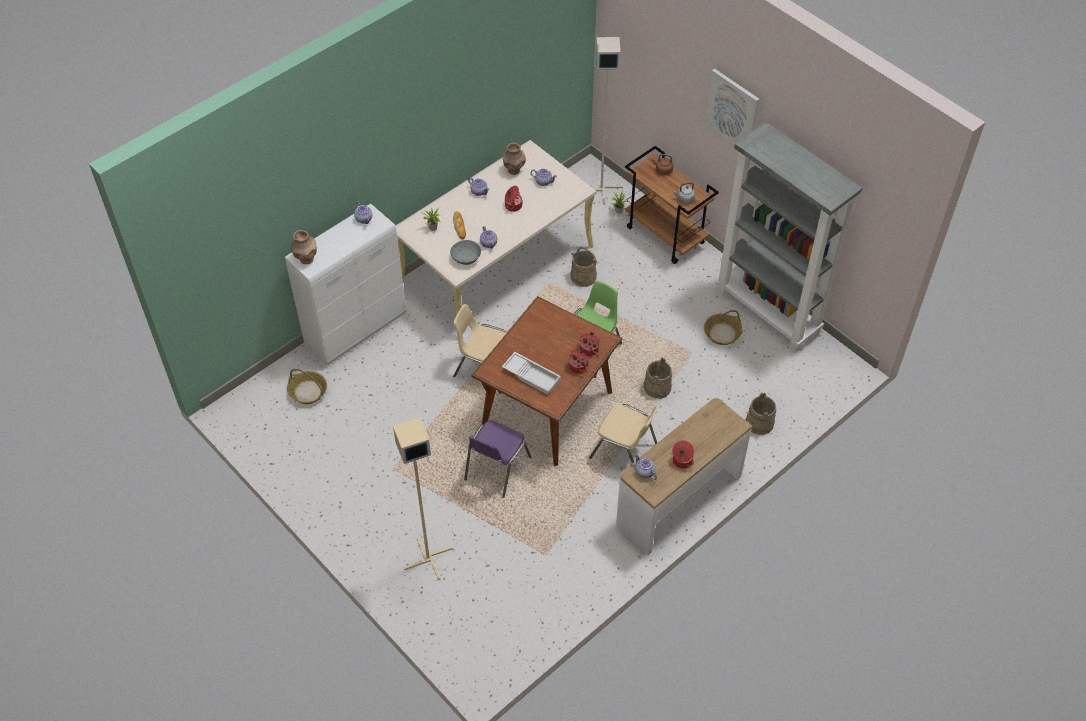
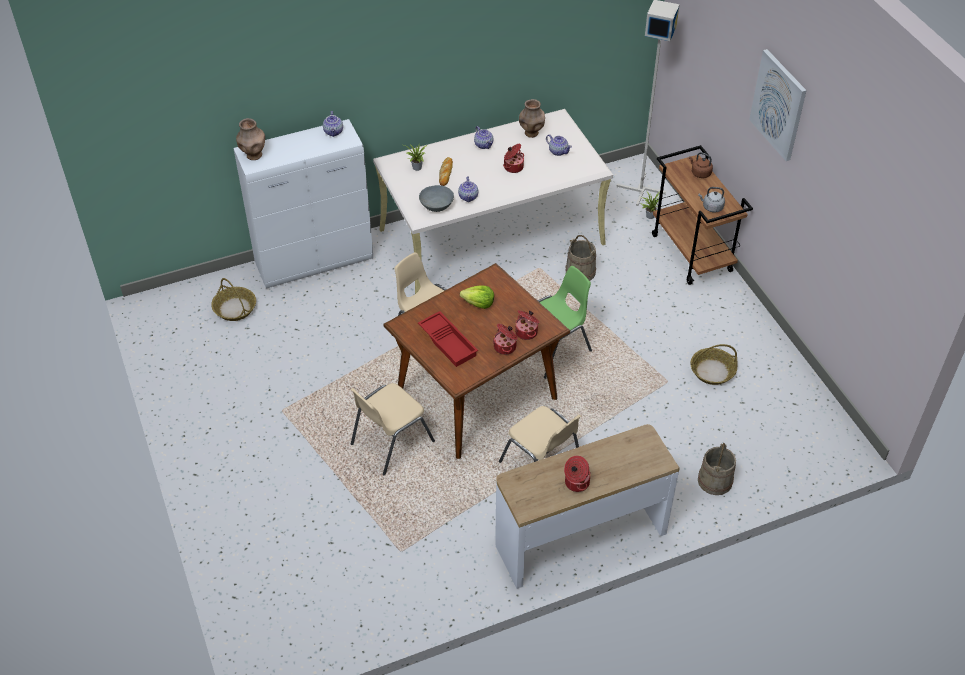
camera: 20 degrees right, 5 degrees down
(427, 558) = (270, 514): beige floor lamp -> none
(496, 469) = (390, 443): purple chair -> beige chair
(532, 375) = (449, 342): white tray -> red tray
(540, 335) = (478, 303): none -> lettuce
(644, 472) = (525, 482): teapot -> none
(657, 387) = (611, 408): beige bucket -> none
(768, 312) = (777, 364): grey bookcase -> none

